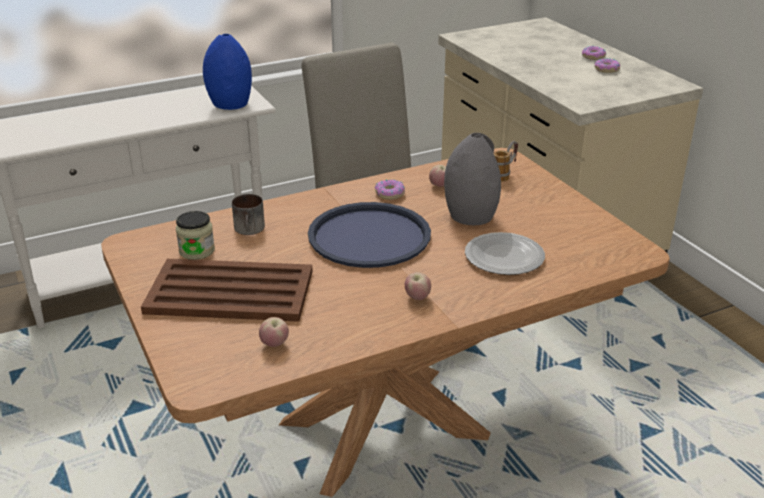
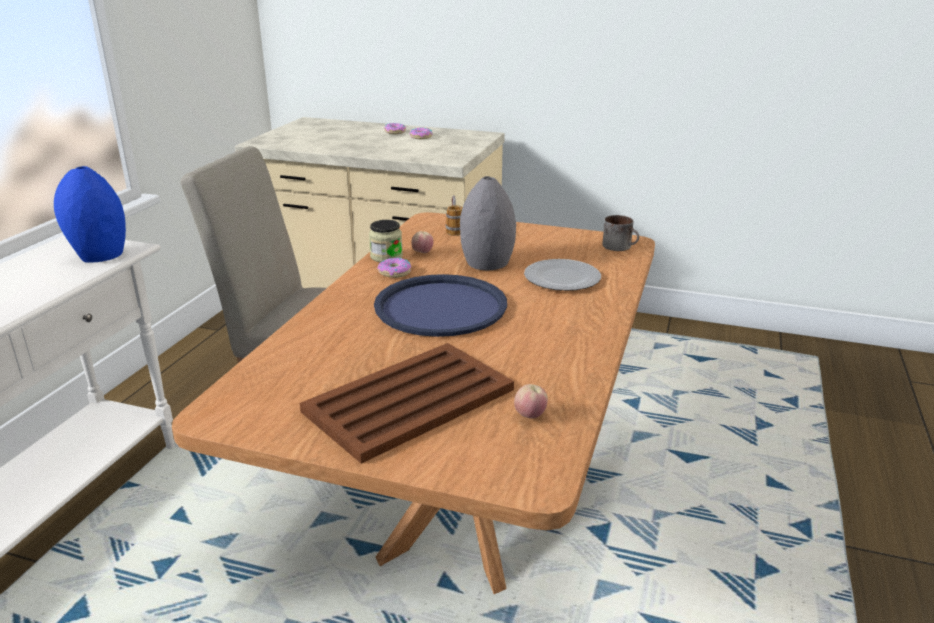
camera: 45 degrees left, 5 degrees down
(197, 251) = (306, 386): jar -> jar (386, 256)
(250, 229) = (325, 347): mug -> mug (620, 246)
(417, 297) = (562, 329): apple -> none

